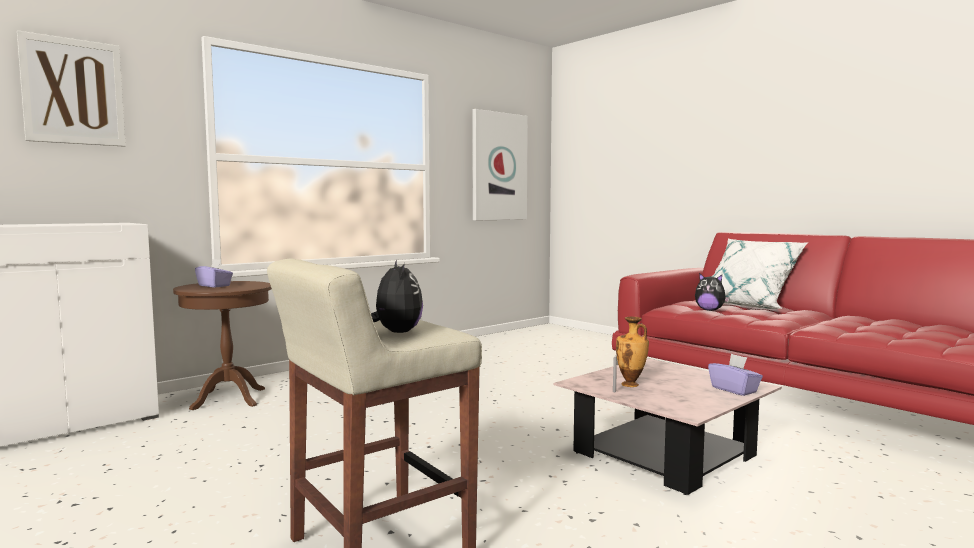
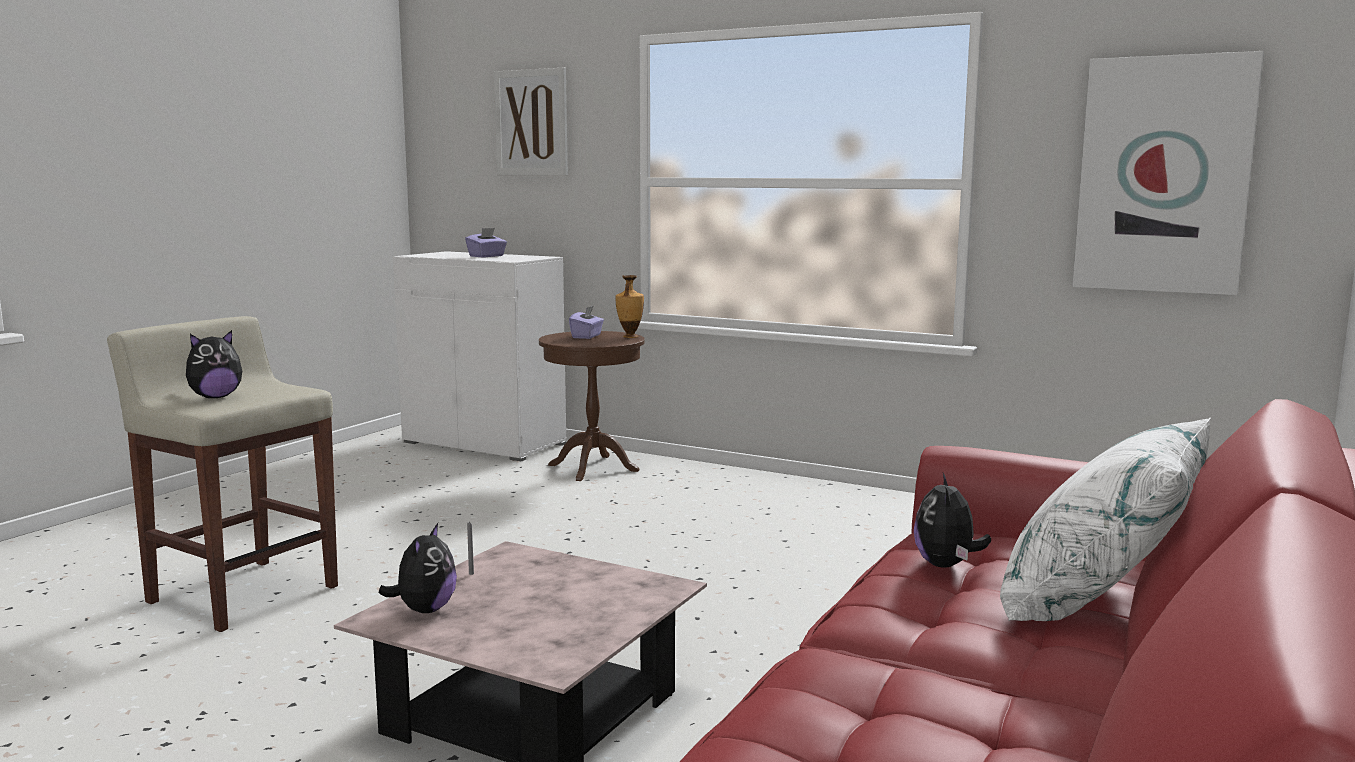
camera: 70 degrees right, 5 degrees up
(631, 385) = (512, 581): vase -> vase (629, 337)
(675, 403) = (424, 610): none -> plush toy
(734, 390) = (516, 649): purple tissue box -> purple tissue box (487, 256)

